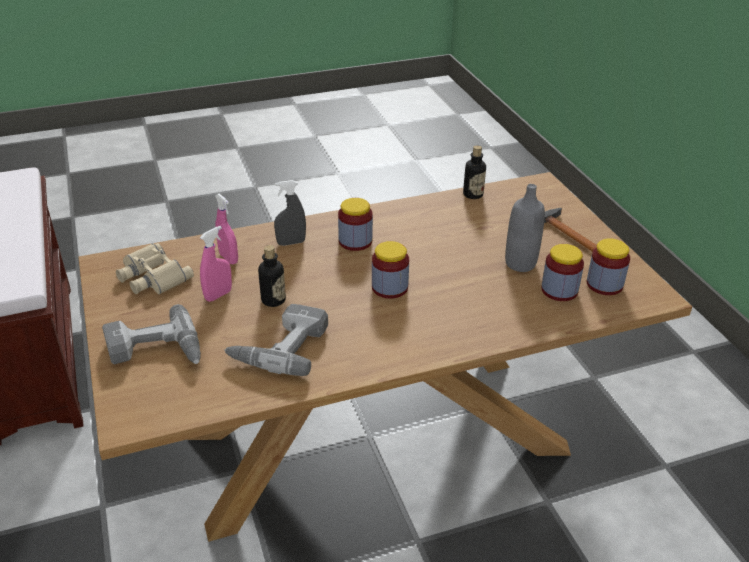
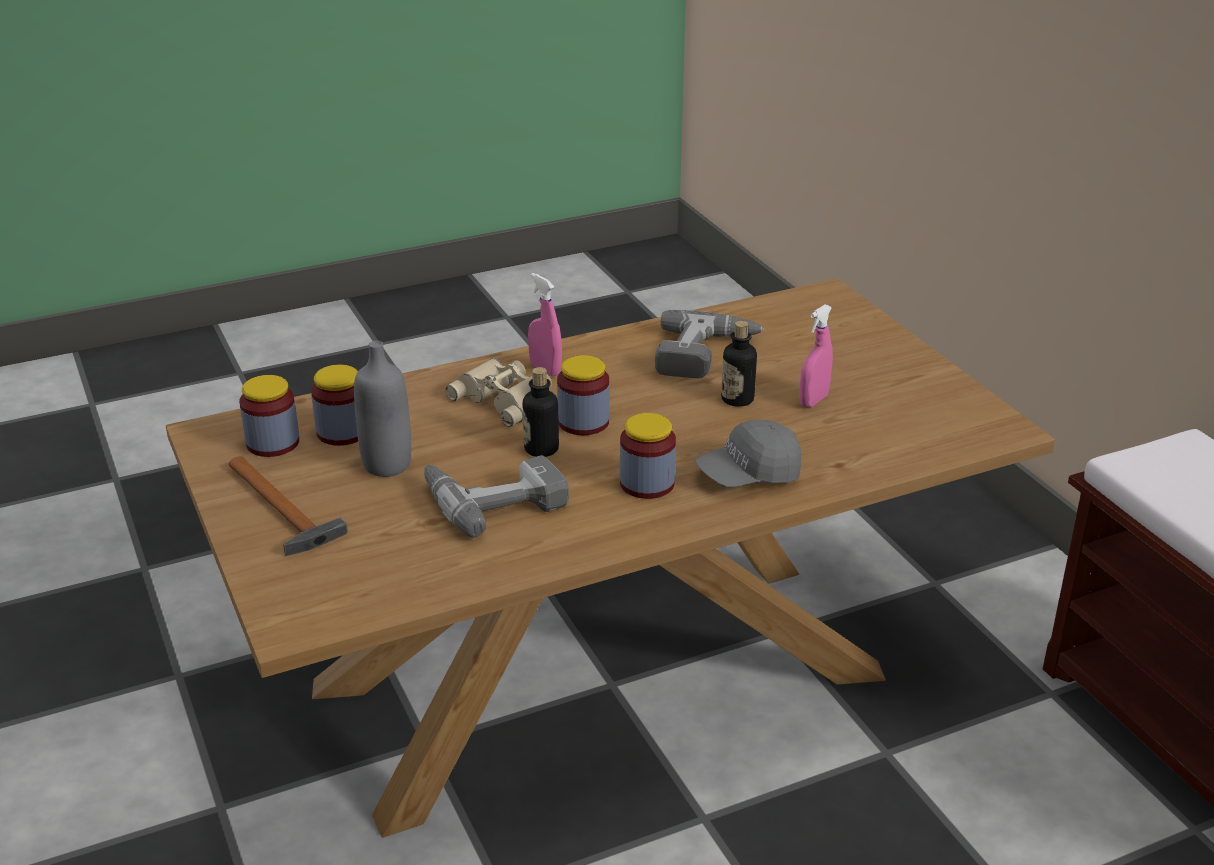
camera: 175 degrees right, 5 degrees down
(151, 276) = (923, 417): beige binoculars -> beige binoculars (506, 398)
(155, 352) = (846, 343): power drill -> power drill (493, 498)
(228, 258) = (831, 446): pink spray bottle -> pink spray bottle (545, 369)
(291, 243) = (748, 475): grey spray bottle -> grey cap
(473, 194) = (439, 588): bottle -> bottle (541, 449)

